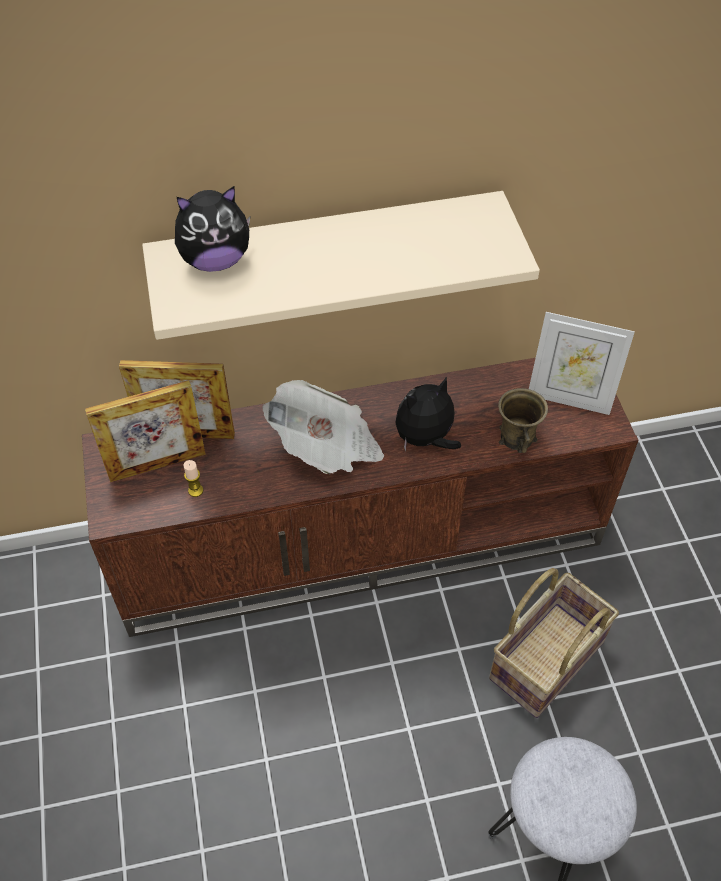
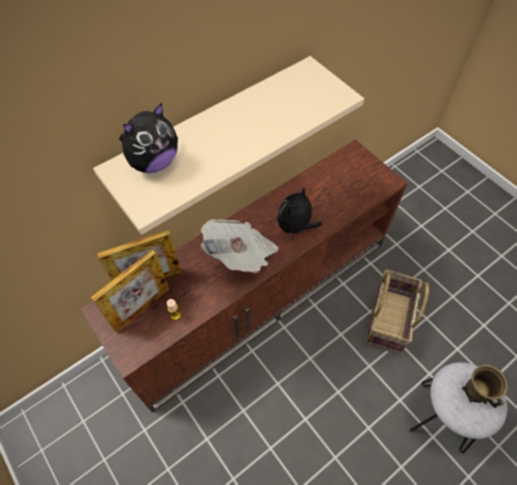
camera: 25 degrees left, 5 degrees up
(517, 437) = (345, 206): brown mug -> brown mug (476, 391)
(569, 398) = (359, 172): picture frame -> none

